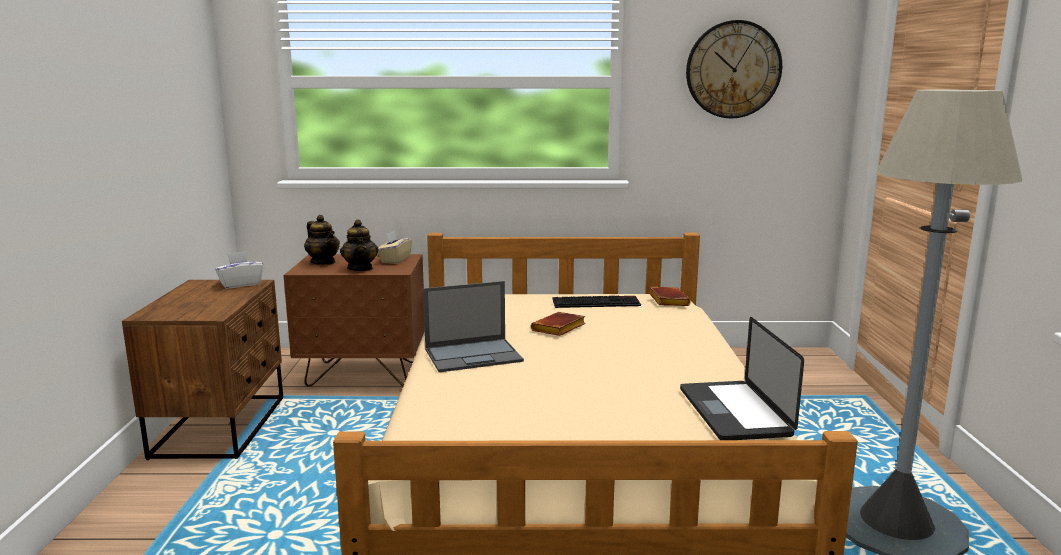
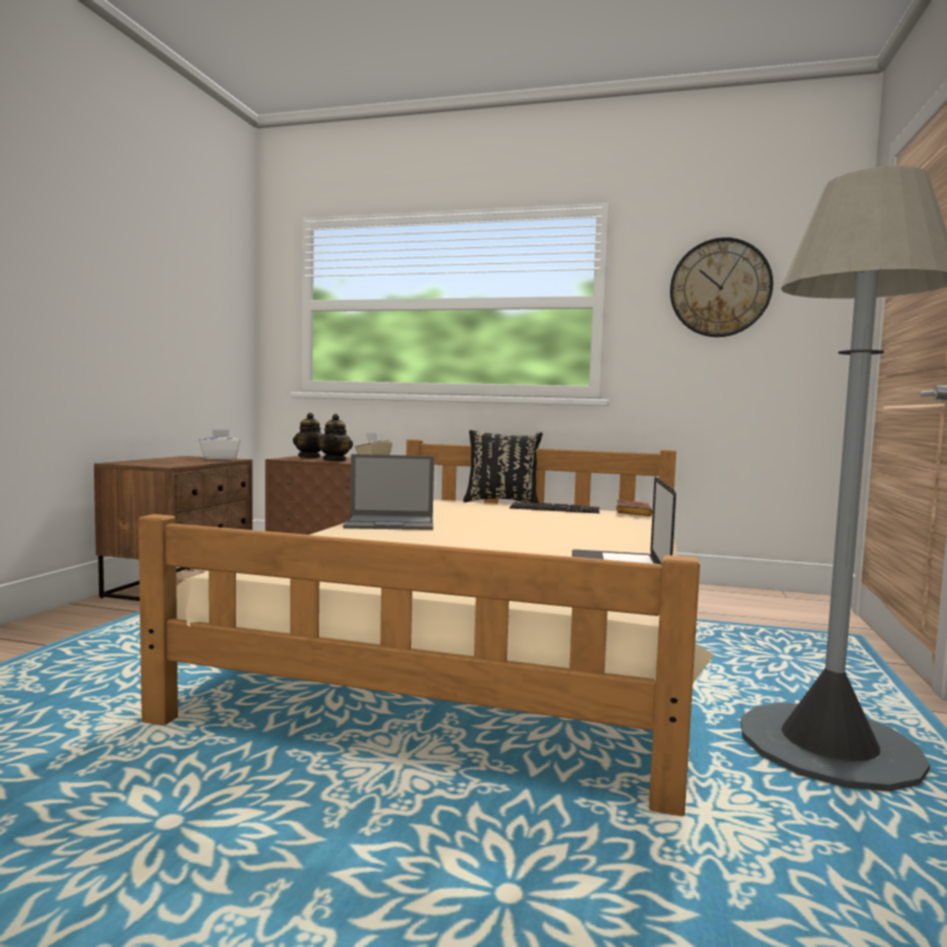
camera: 15 degrees right, 10 degrees down
(532, 292) = (502, 502): none -> black pillow
(559, 329) = (495, 518): brown book -> none

